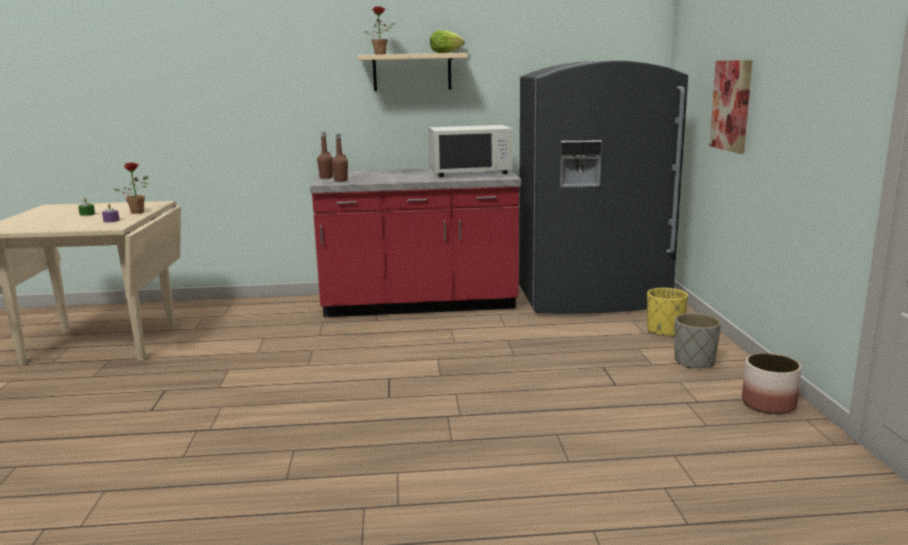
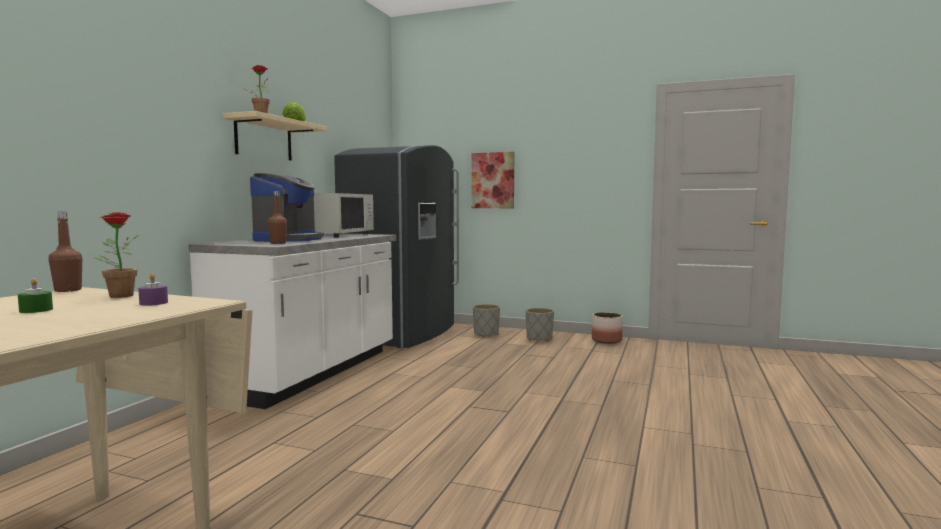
camera: 65 degrees left, 10 degrees down
(326, 178) = (243, 244): brown bottle -> brown bottle (68, 290)
(388, 175) = (288, 239): none -> coffee machine
(419, 304) = (310, 372): red counter -> white counter
(665, 331) = (486, 334): yellow planter -> grey planter

